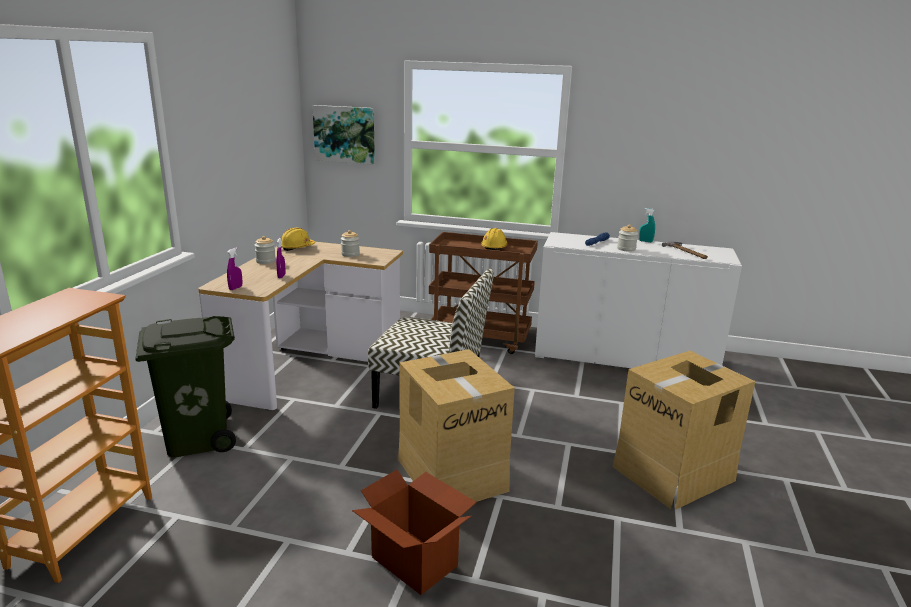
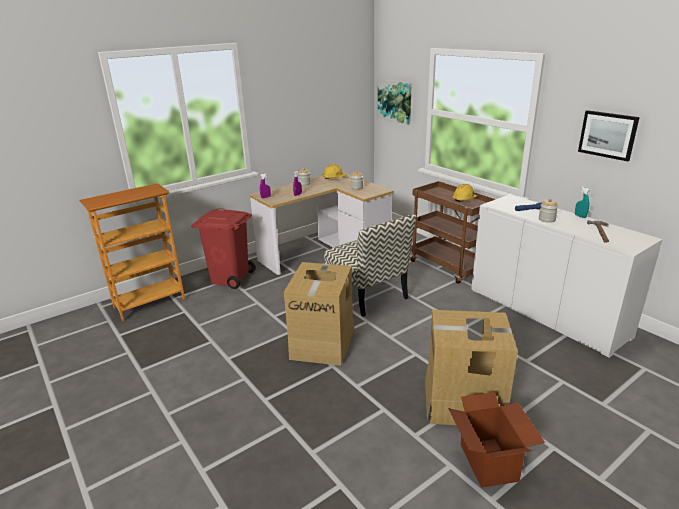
camera: 40 degrees right, 5 degrees up
(197, 438) = (230, 278): green trash can -> red trash can
(415, 561) = (250, 377): cardboard box -> cardboard box (489, 462)
(654, 151) = (608, 135): none -> picture

